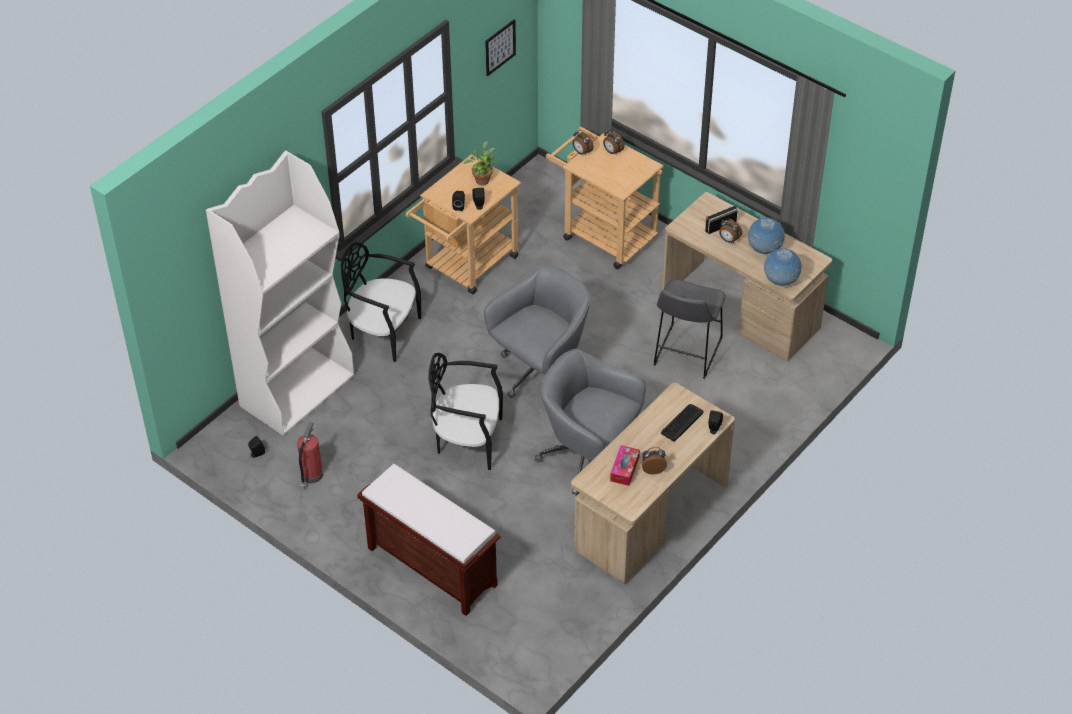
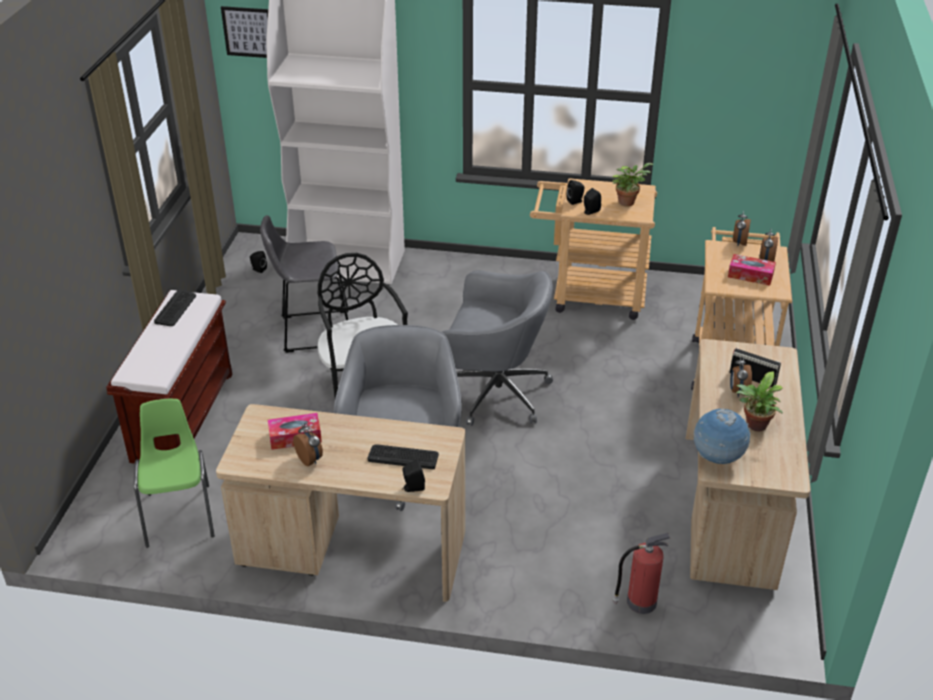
camera: 60 degrees right, 10 degrees down
(311, 476) = (253, 306): fire extinguisher -> fire extinguisher (639, 602)
(383, 332) = (459, 280): black chair -> none
(394, 495) = (175, 309): none -> keyboard
(500, 47) = (750, 95): picture -> picture (248, 32)
(547, 601) = (180, 514): none -> green chair
(622, 168) = (750, 275): none -> tissue box
(686, 354) = (620, 488): grey stool -> grey stool (312, 331)
(764, 250) = (755, 426): globe -> potted plant

